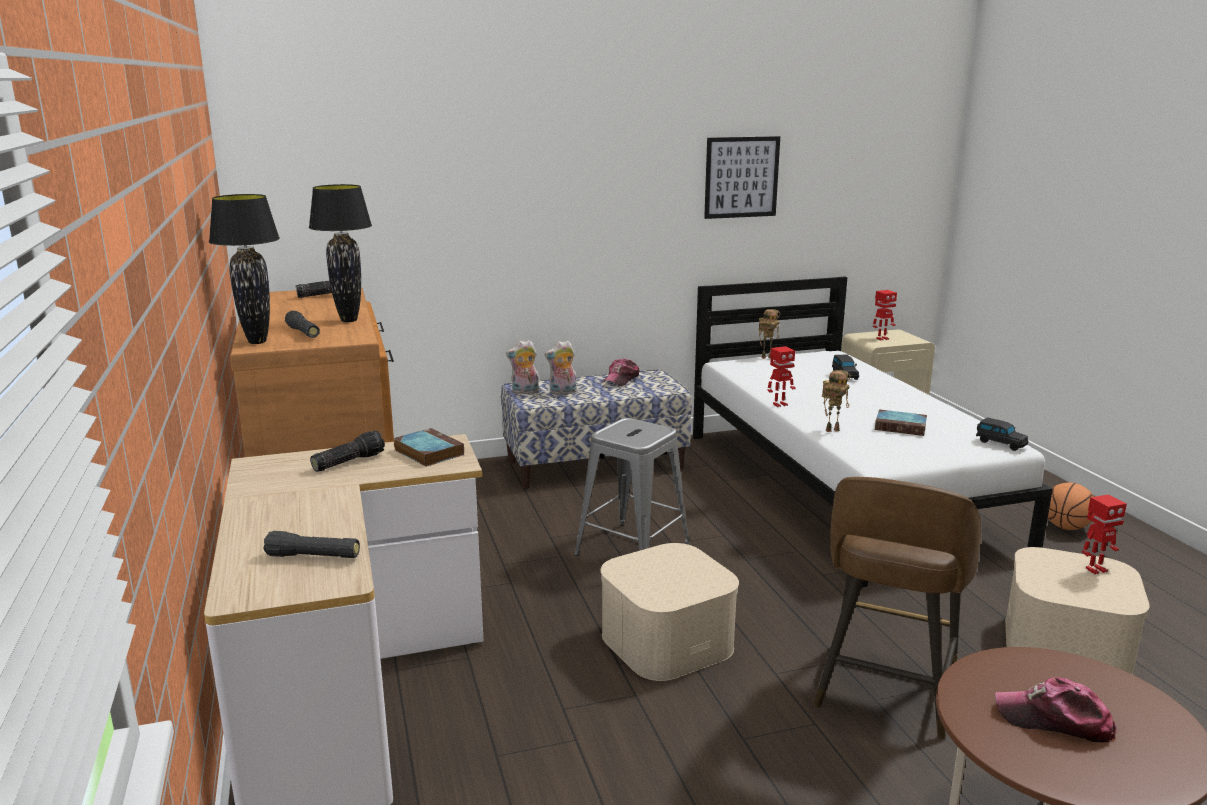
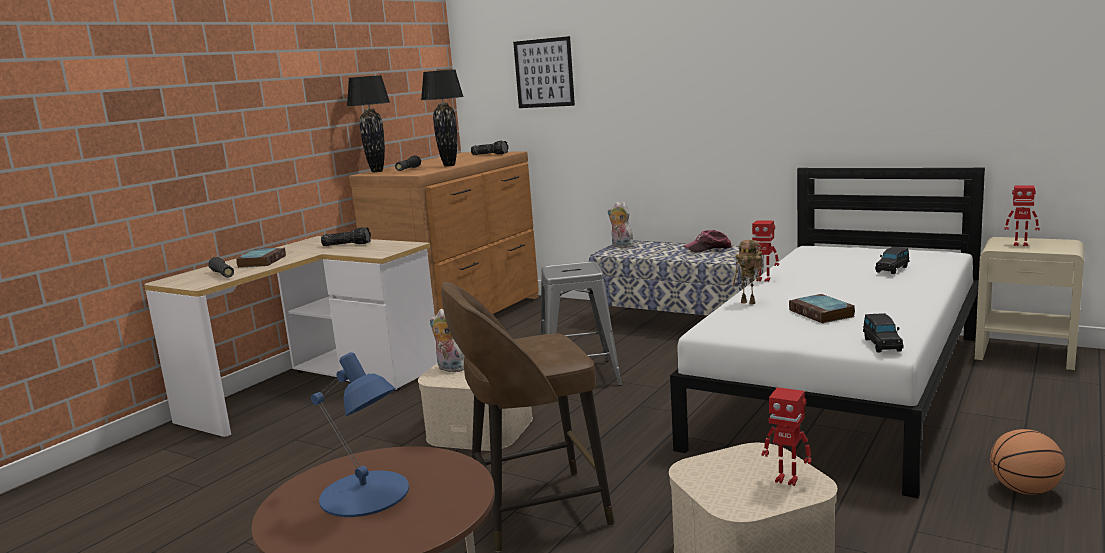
camera: 50 degrees right, 5 degrees down
(427, 452) = (387, 247): book -> book (262, 261)
(562, 393) = (643, 250): plush toy -> plush toy (449, 369)
(741, 177) = (849, 57): picture -> picture (544, 73)
(767, 357) = (864, 248): toy robot -> none
(1054, 720) = (365, 494): cap -> blue table lamp

